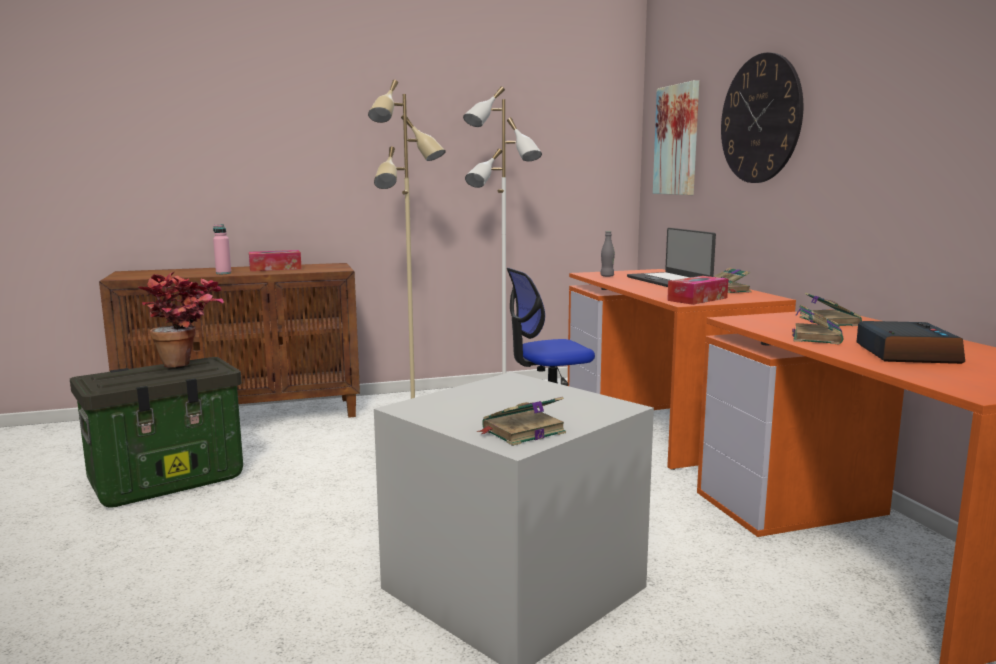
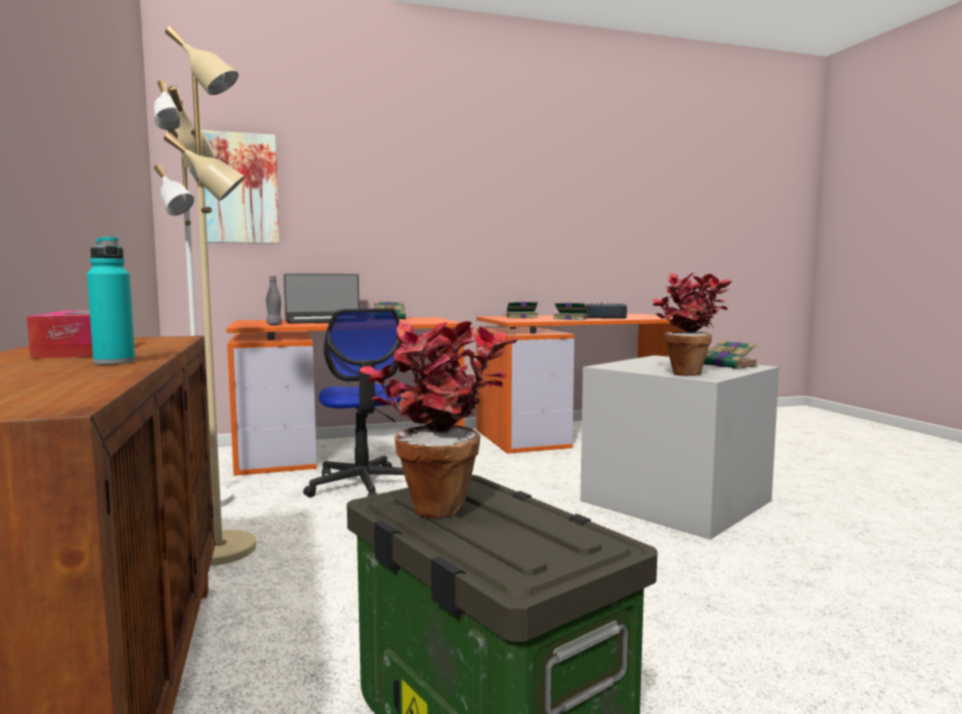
camera: 90 degrees left, 5 degrees down
(223, 273) = (114, 362): pink bottle -> turquoise bottle
(449, 404) = (688, 373): none -> potted plant
(697, 299) = (431, 321): tissue box -> none
(760, 119) = (373, 183): wall clock -> none

